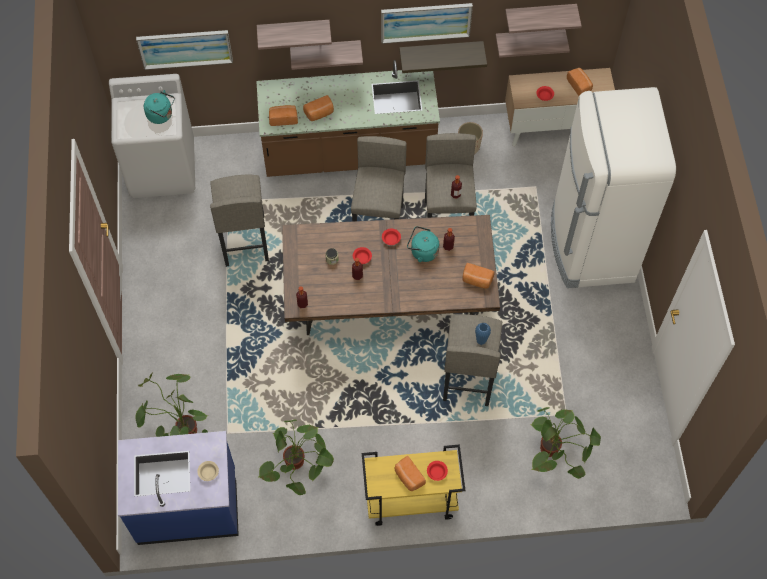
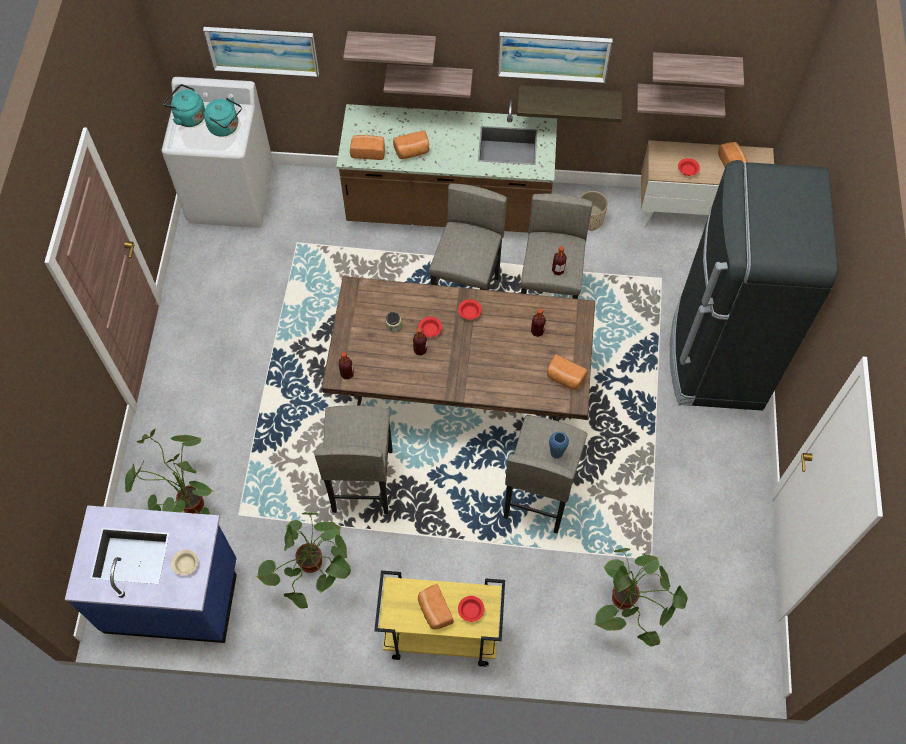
camera: 10 degrees right, 0 degrees up
(244, 241) = (306, 291): grey stool -> grey stool (361, 481)
(422, 251) = (504, 333): turquoise kettle -> turquoise kettle (188, 116)
(591, 245) = (716, 358): white fridge -> black fridge

